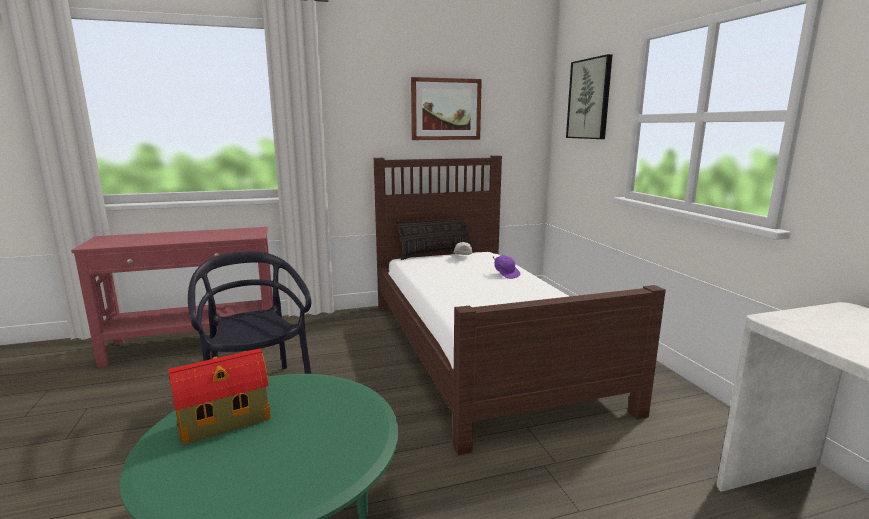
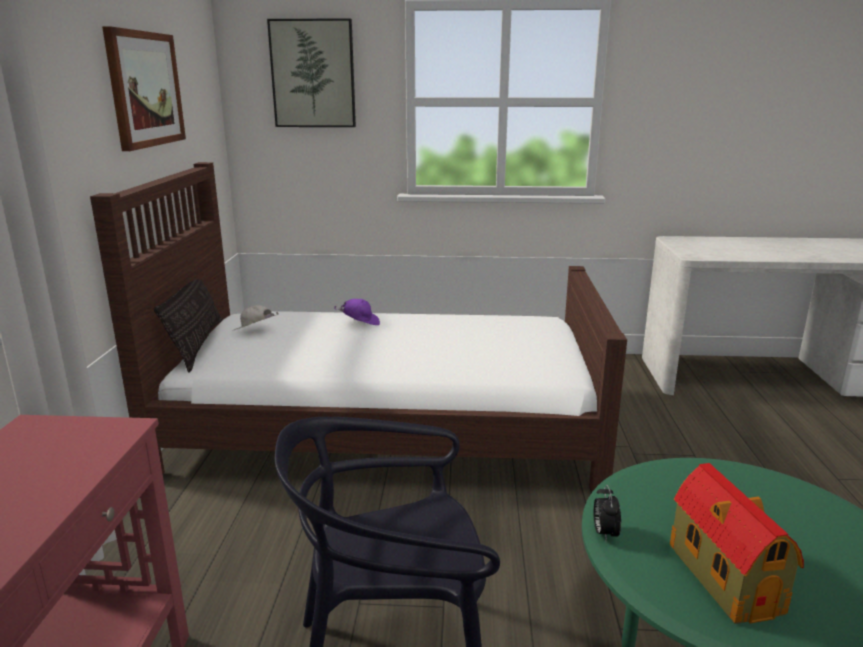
camera: 70 degrees left, 5 degrees up
(273, 379) = (604, 533): none -> alarm clock

